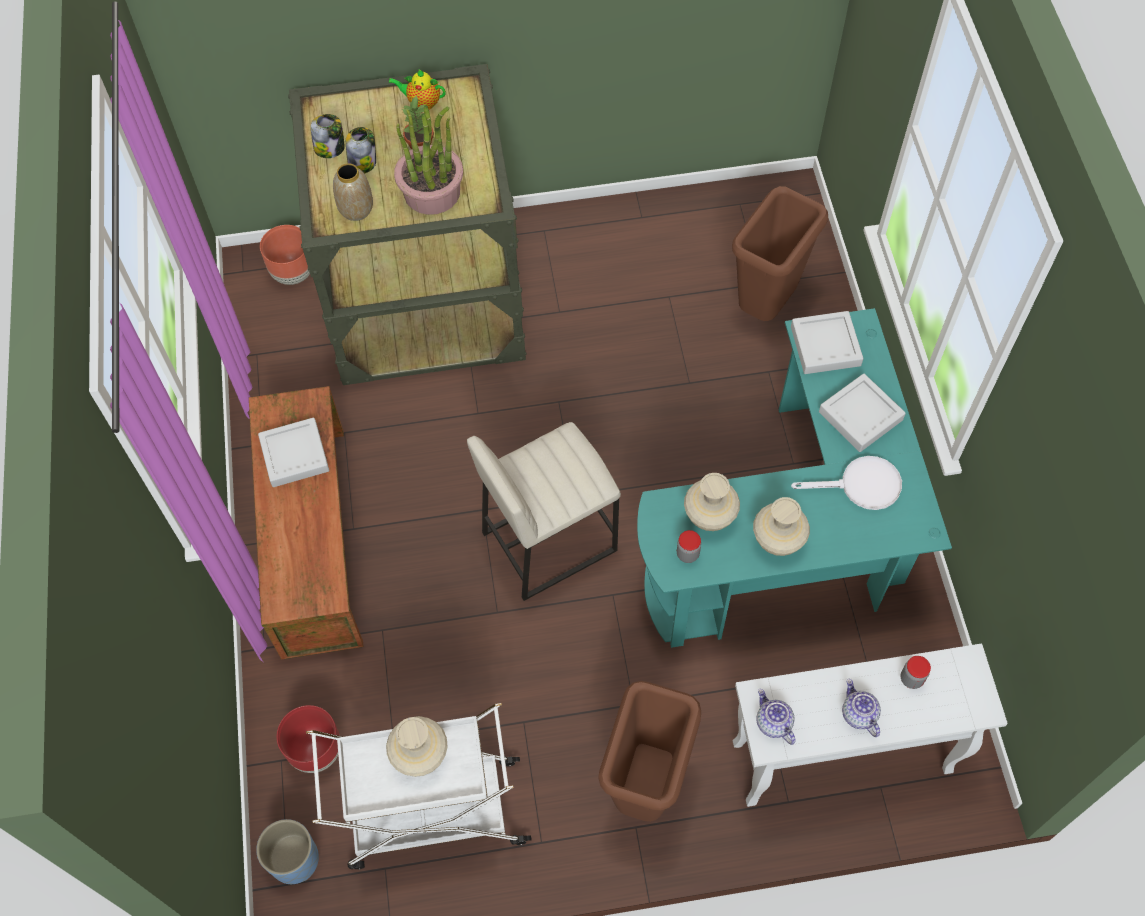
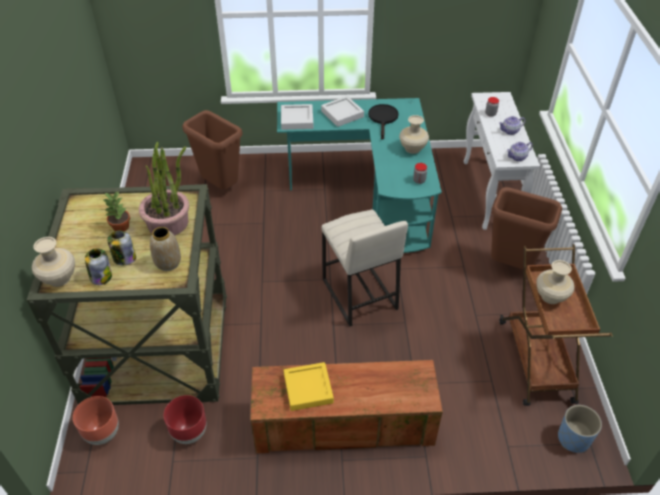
camera: 85 degrees left, 15 degrees down
(295, 455) = (308, 389): grey tray -> yellow tray
(315, 751) = (500, 425): red planter -> red planter (189, 433)
(422, 103) = (81, 224): teapot -> none
(433, 815) = (536, 362): white cart -> brown cart
(710, 516) = (396, 170): beige vase -> beige vase (59, 278)
(861, 486) = (383, 119): white frying pan -> black frying pan

